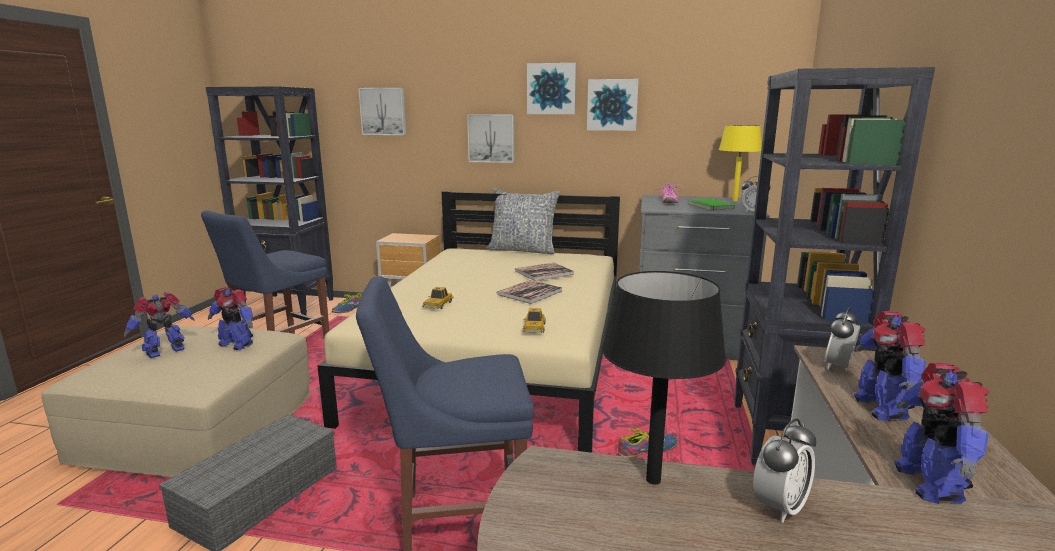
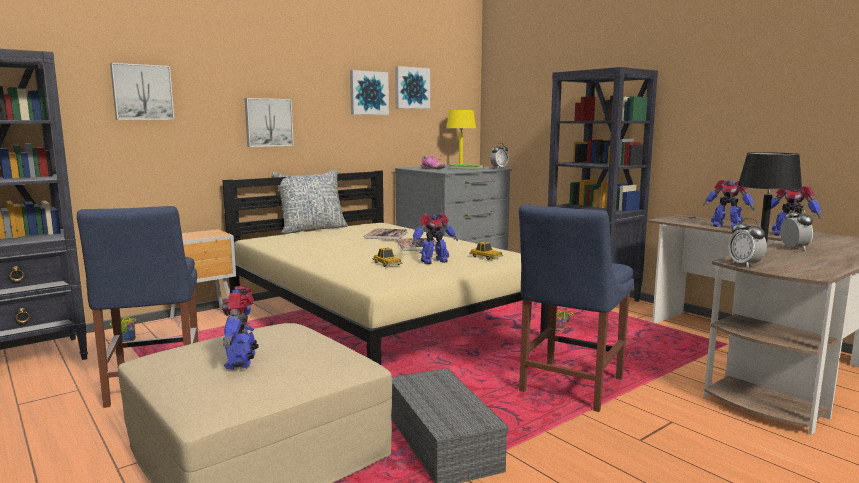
camera: 50 degrees left, 5 degrees down
(236, 344) = (284, 336): toy robot -> toy robot (433, 261)
(551, 89) = (320, 76): picture -> picture (411, 88)
(838, 367) = (680, 221): alarm clock -> alarm clock (745, 264)

